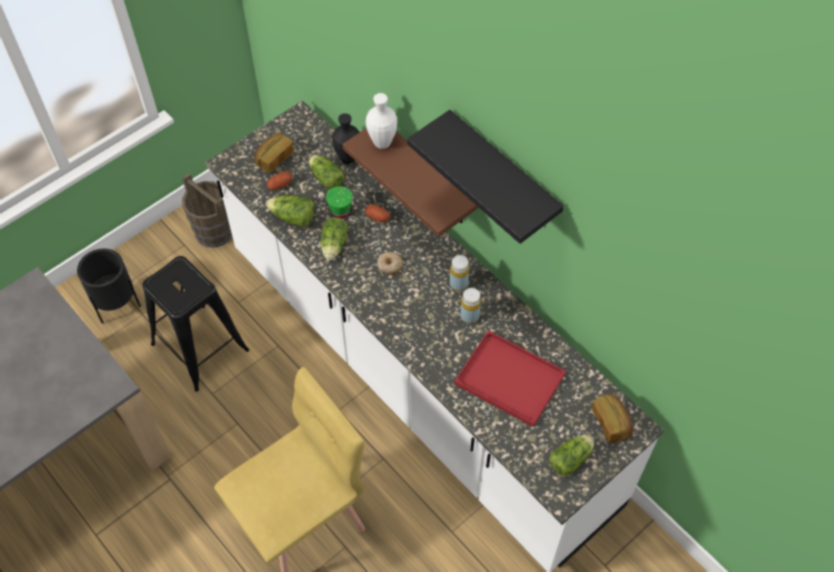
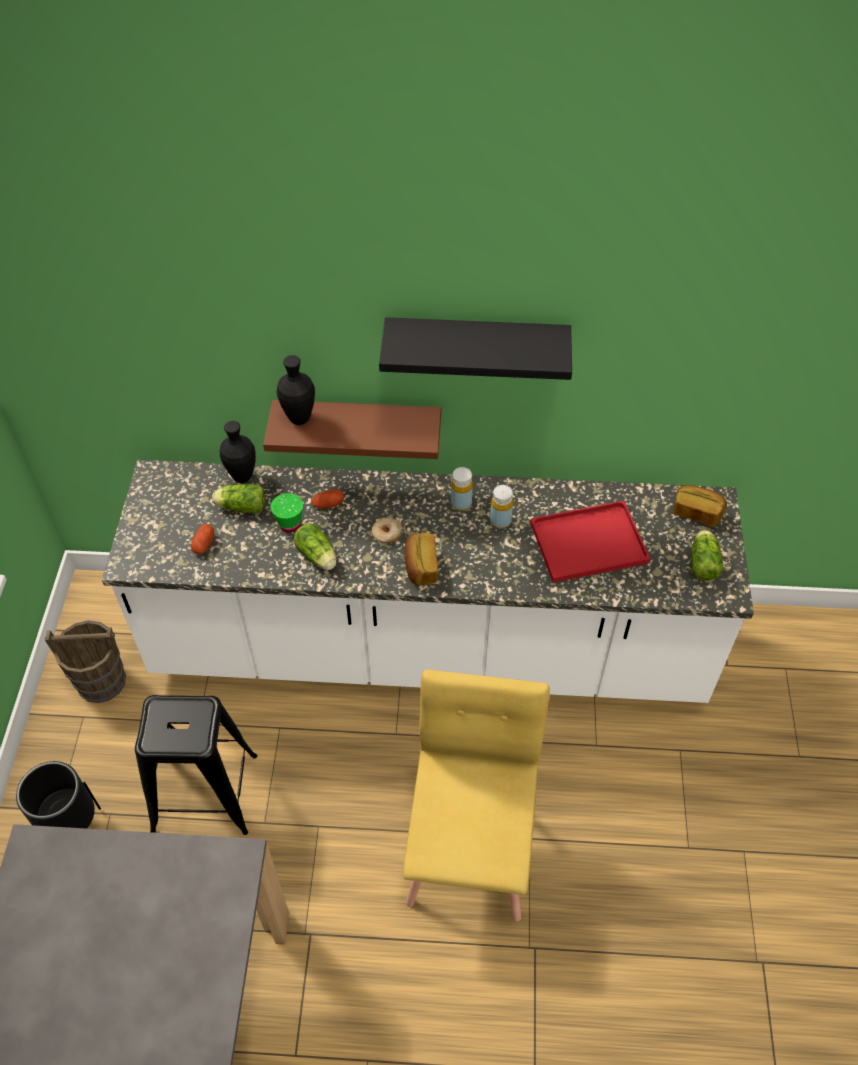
camera: 45 degrees left, 5 degrees down
(274, 158) = (170, 526): bread -> bread (420, 567)
(293, 217) = (251, 562): lettuce -> none
(382, 143) = (299, 418): white vase -> black vase

